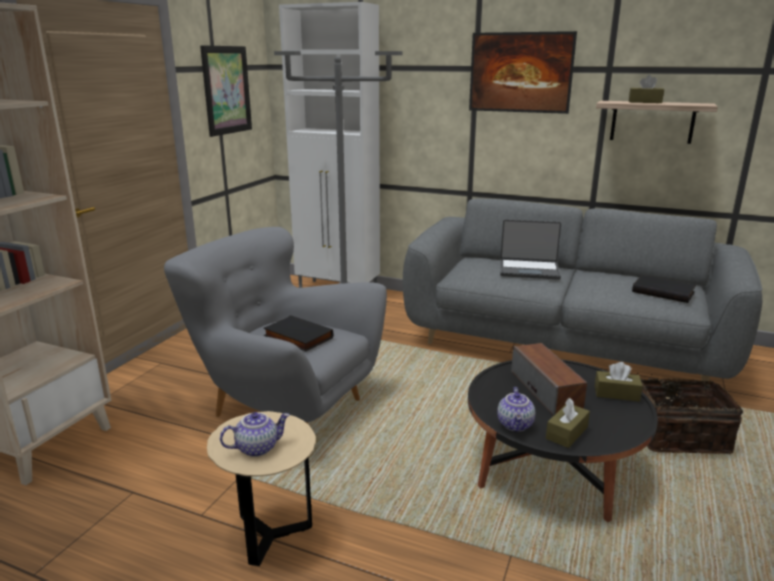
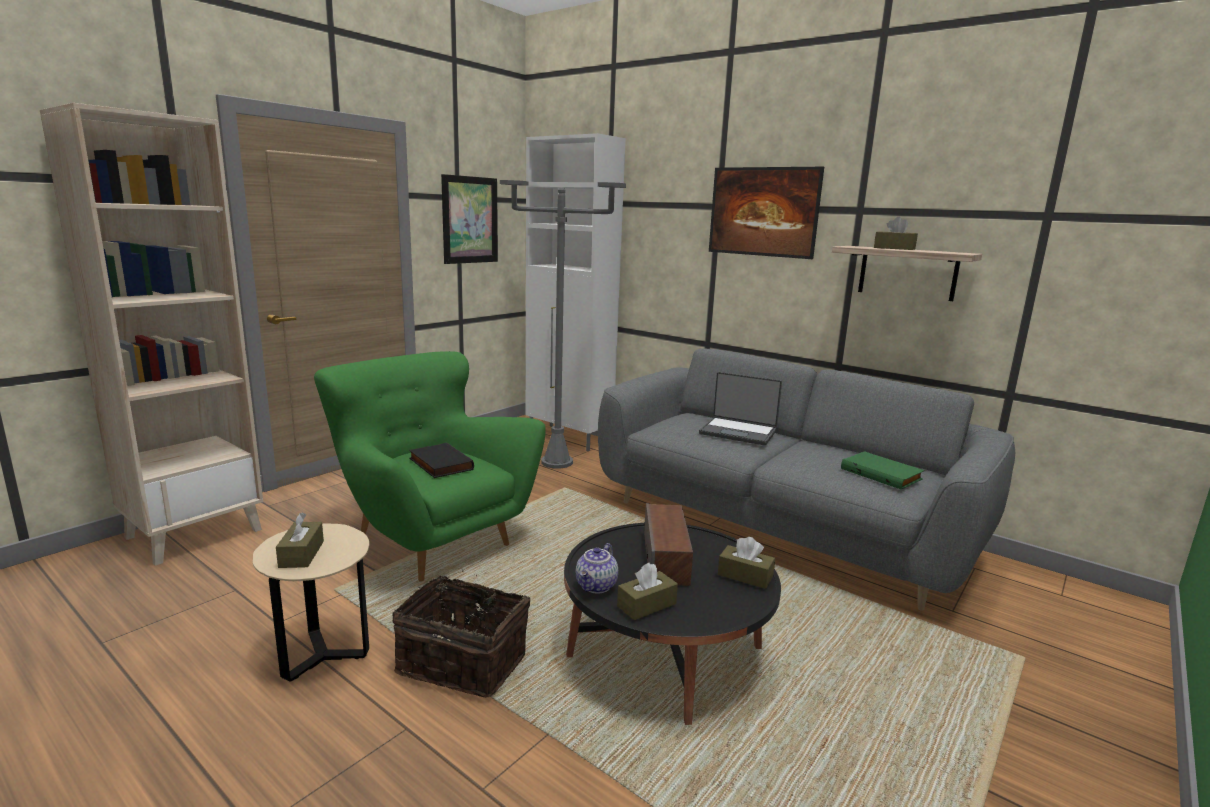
camera: 15 degrees right, 5 degrees down
(257, 447) = (301, 554): teapot -> brown tissue box
(285, 407) = (430, 539): grey armchair -> green armchair
(664, 291) = (882, 474): black book -> green book
(677, 435) = (848, 649): basket -> basket (464, 661)

